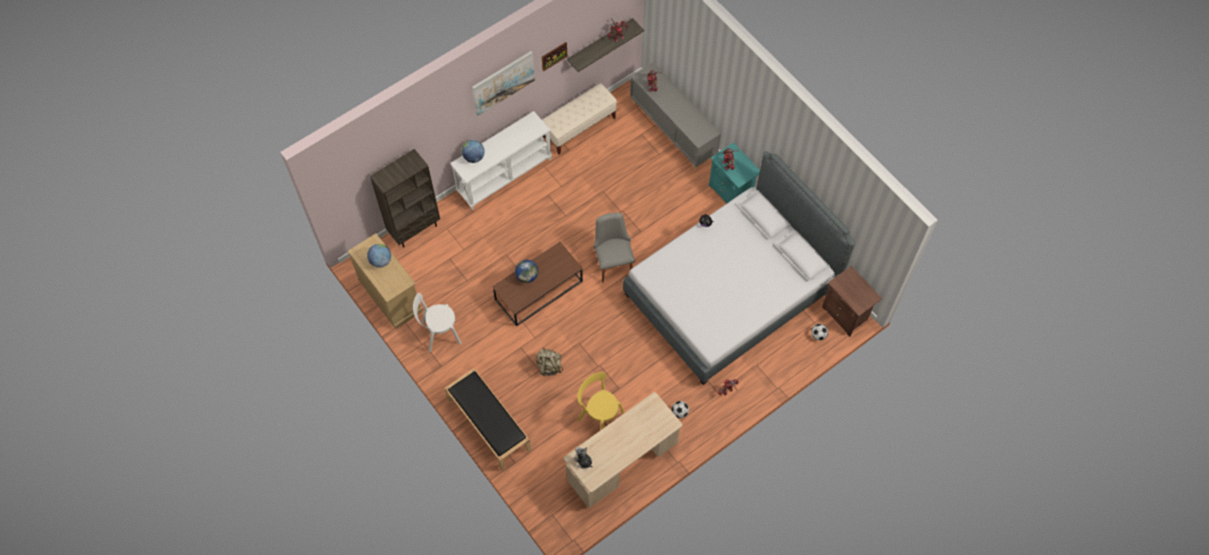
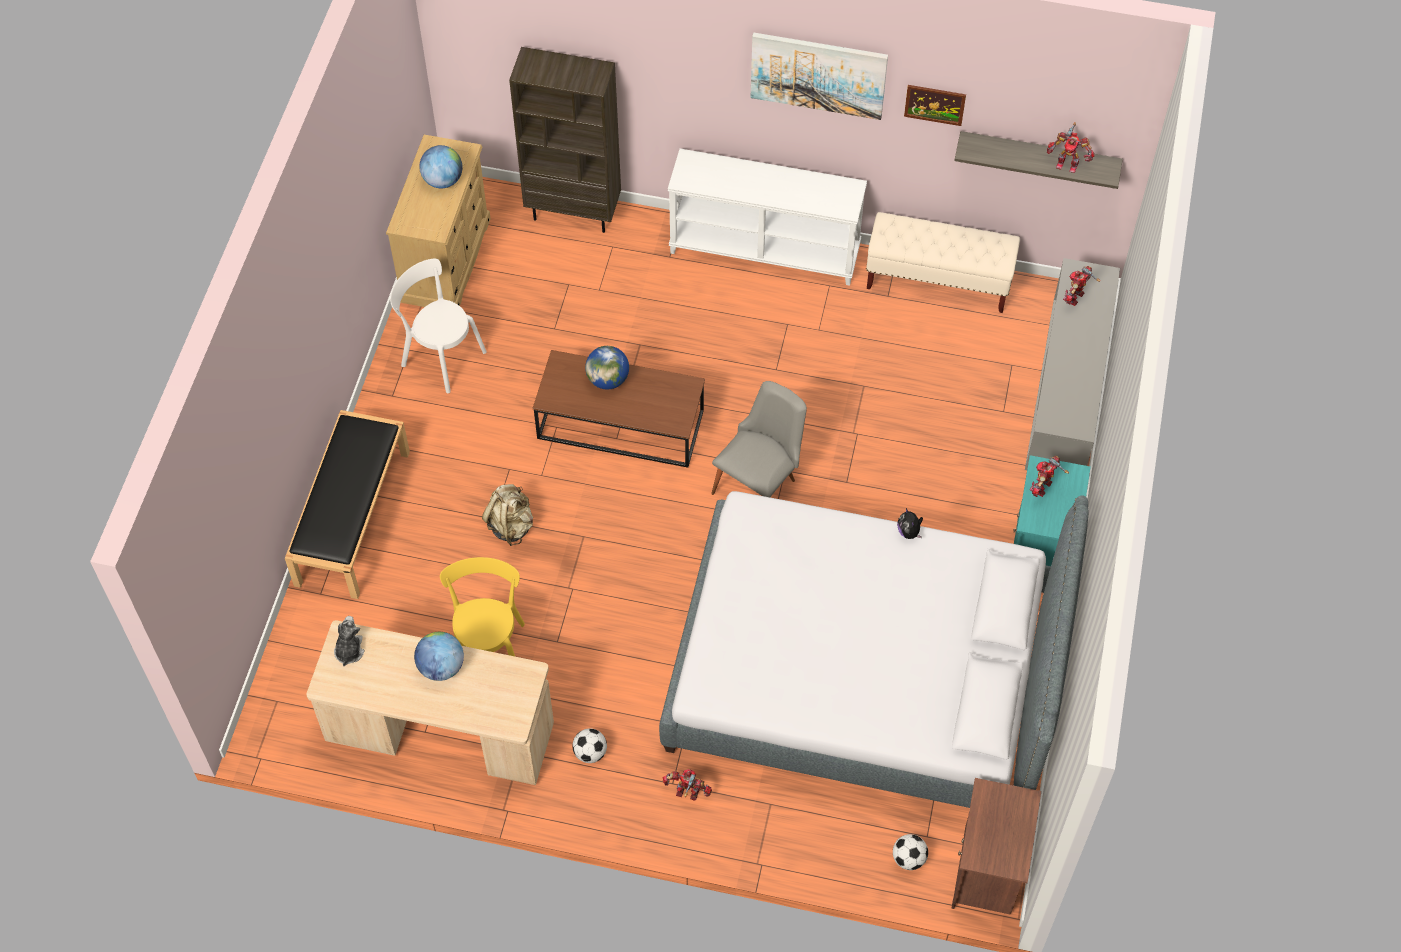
camera: 50 degrees right, 5 degrees down
(474, 157) = (716, 168): globe -> globe (441, 667)

